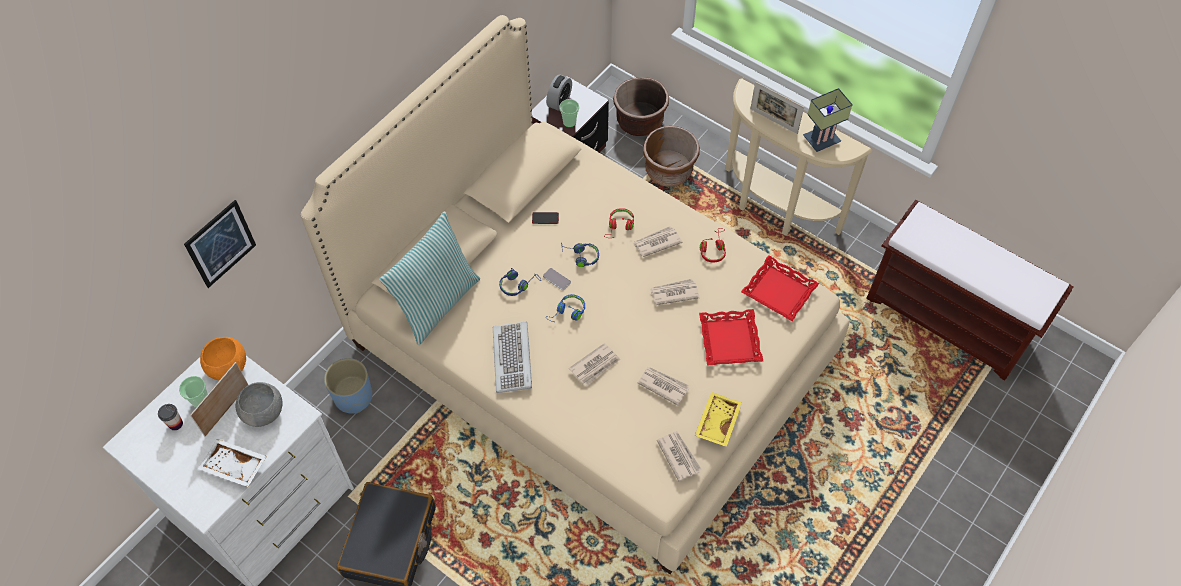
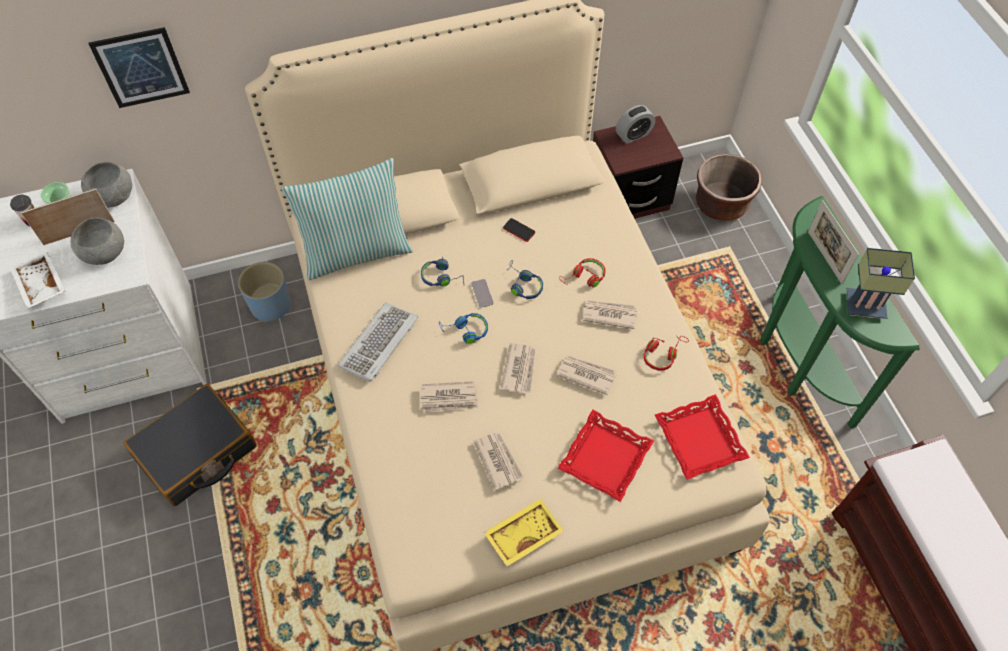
camera: 35 degrees right, 0 degrees up
(228, 366) = (114, 196): orange bowl -> grey bowl
(569, 122) = (627, 159): cup -> none
(668, 171) = (714, 265): brown planter -> none
(678, 456) = (455, 543): newspaper -> newspaper (519, 369)
(774, 210) = (796, 363): beige console table -> green console table

